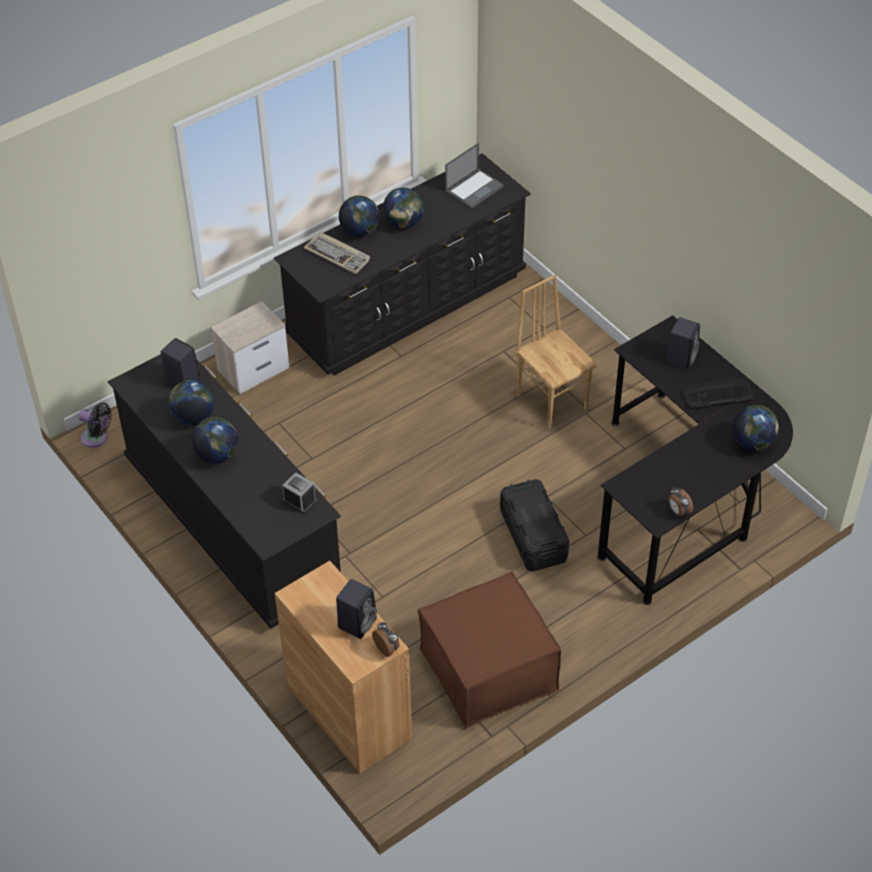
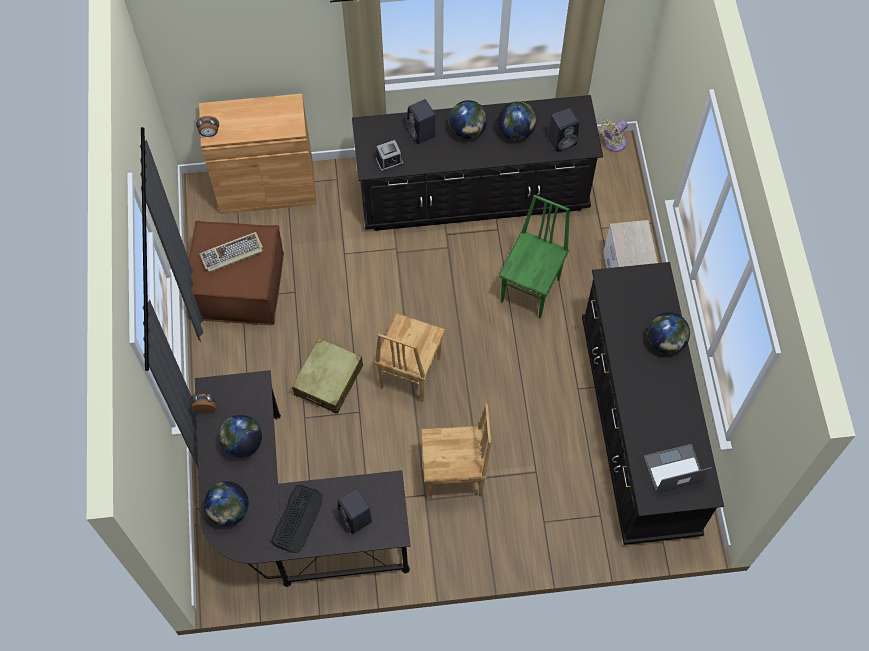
camera: 120 degrees right, 15 degrees up
(97, 438) = (613, 143): black fan -> beige fan
(319, 429) = (531, 290): none -> green chair
(338, 255) = (643, 310): keyboard -> keyboard (232, 254)
(357, 622) = (242, 127): black speaker -> black speaker (422, 133)
(403, 223) = (656, 382): globe -> globe (243, 444)
(474, 188) = (673, 469): laptop -> laptop turned 90 degrees clockwise
(477, 479) = (409, 373): none -> brown chair
(533, 536) = (329, 380): black storage box -> beige suitcase

